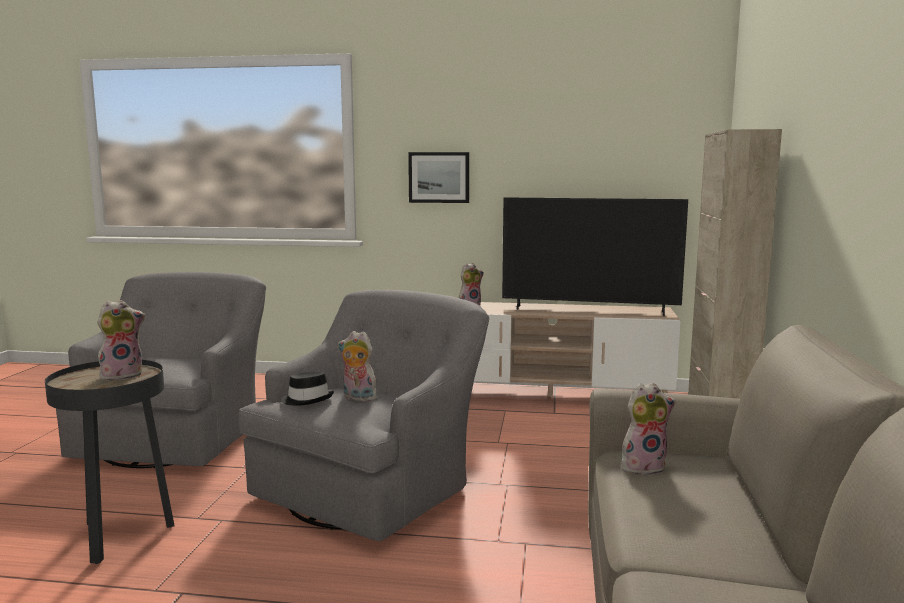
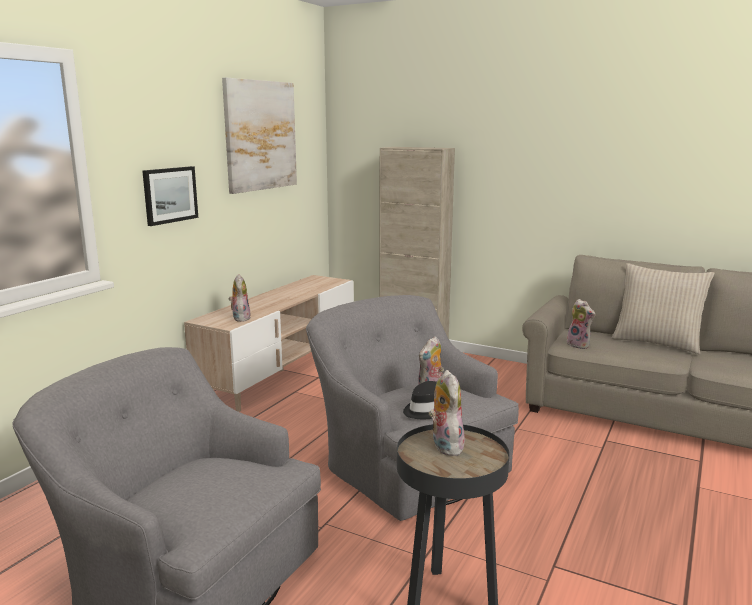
camera: 70 degrees left, 5 degrees up
(582, 123) = (260, 135): none -> picture
(589, 310) = (296, 291): television -> none
(643, 467) = (579, 345): plush toy -> plush toy turned 135 degrees clockwise
(765, 536) = (656, 342): none -> beige pillow

